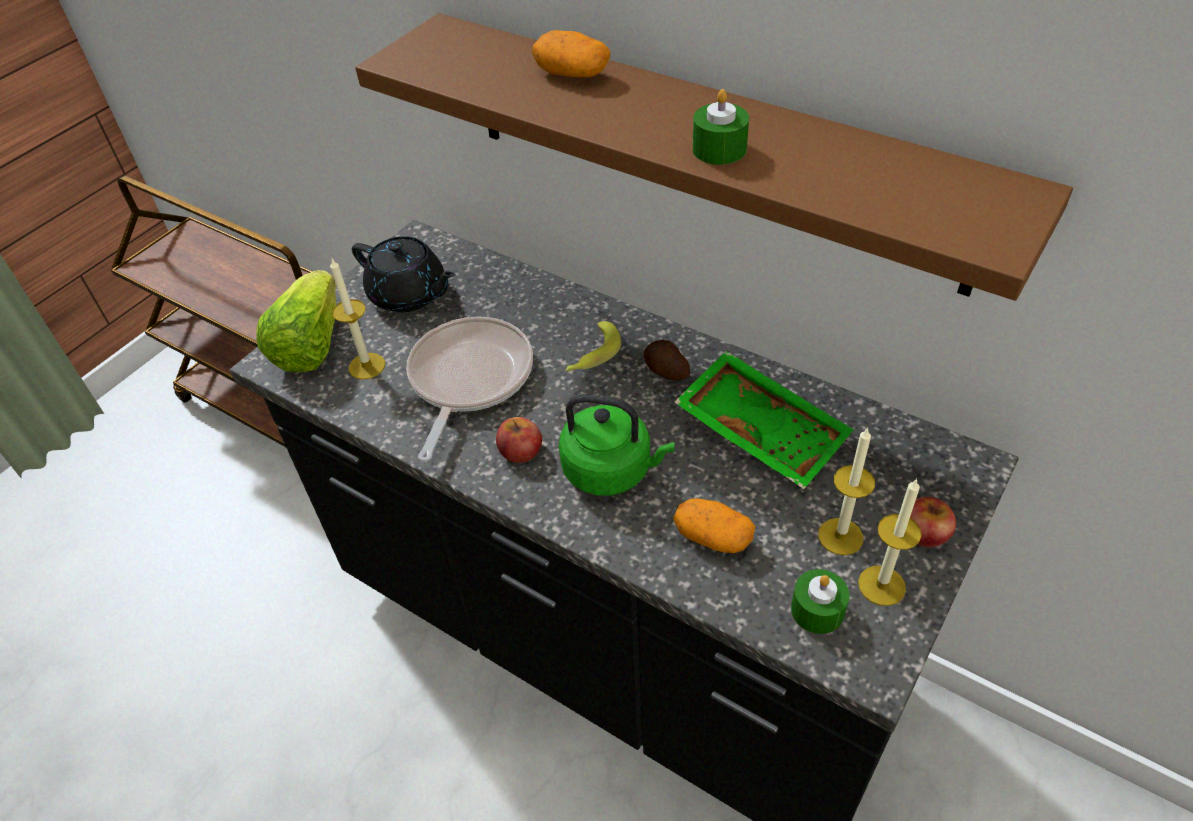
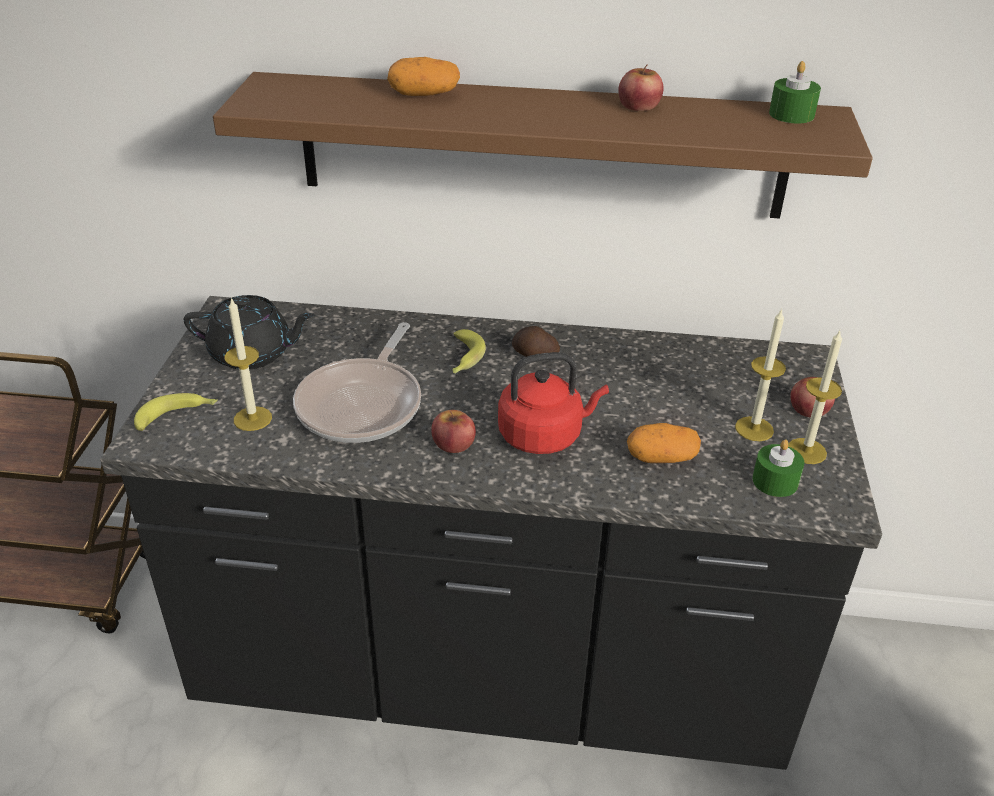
camera: 30 degrees left, 10 degrees down
(310, 344) = (178, 416): lettuce -> banana
(468, 379) = (363, 404): frying pan -> frying pan turned 150 degrees counterclockwise
(612, 470) = (544, 435): green kettle -> red kettle
(719, 149) = (594, 122): green candle -> green candle (791, 114)
(763, 429) = (643, 375): green tray -> none
(794, 133) = (639, 105): none -> apple

